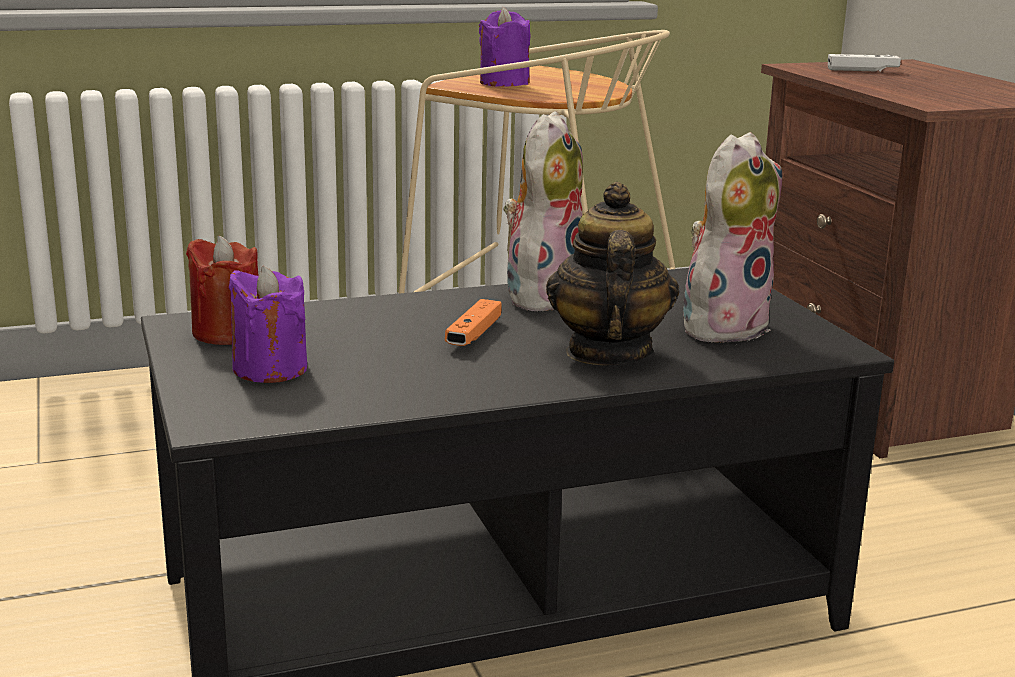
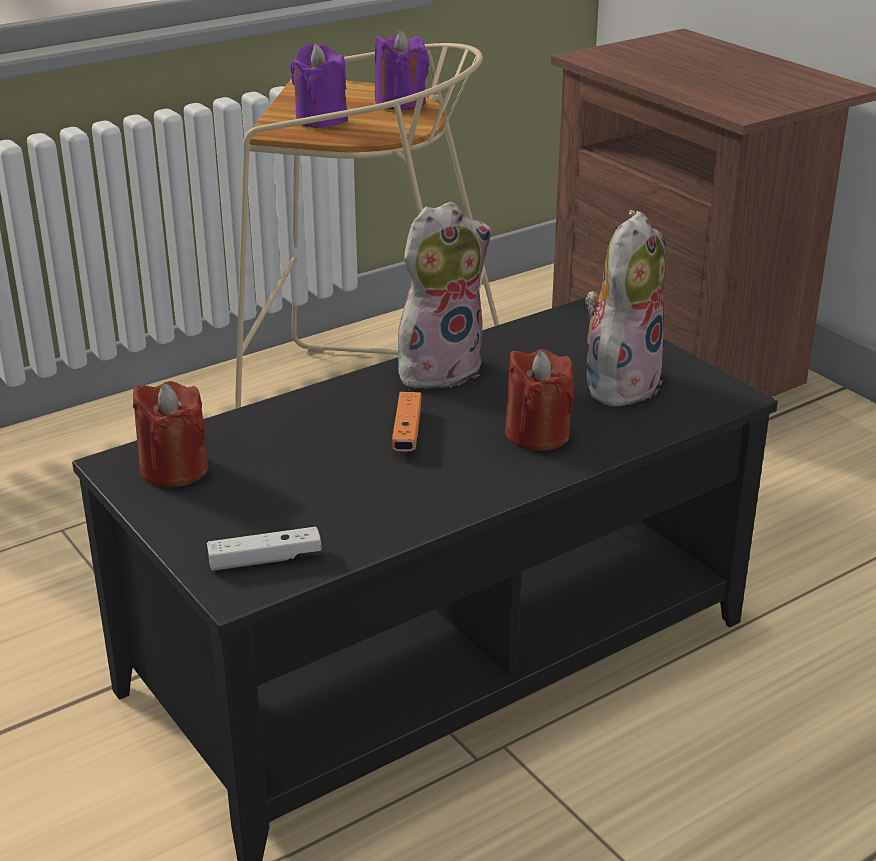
camera: 15 degrees left, 10 degrees up
(270, 369) = (246, 510): purple candle -> purple candle (401, 103)
(541, 295) = (439, 368): plush toy -> plush toy turned 45 degrees clockwise
(607, 352) = (537, 434): teapot -> red candle
(862, 70) = (650, 57): white game controller -> white game controller (265, 559)

